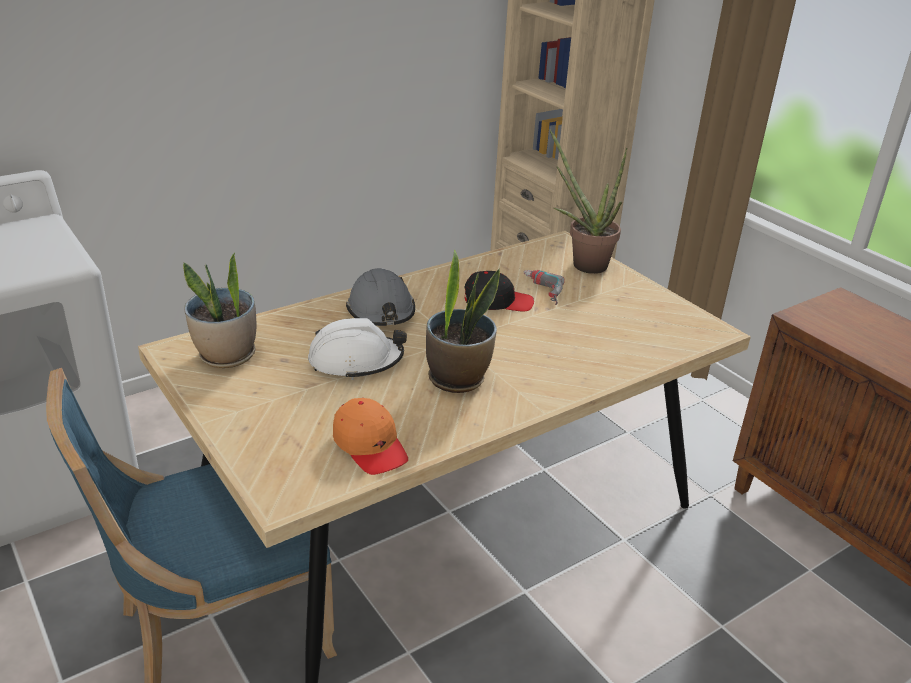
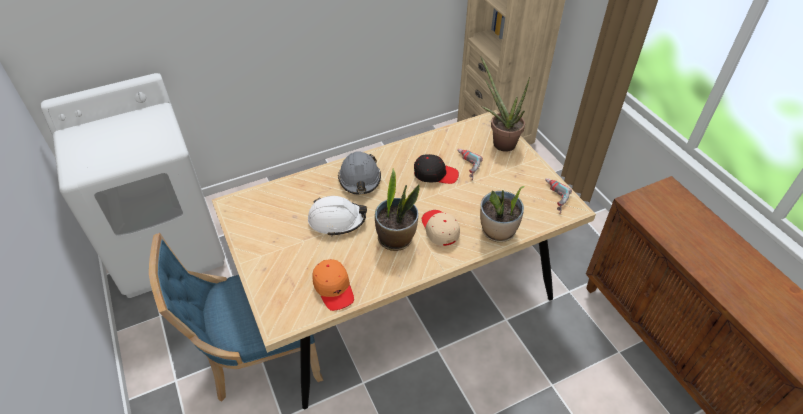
camera: 10 degrees right, 15 degrees up
(226, 356) = (261, 211): potted plant -> potted plant (498, 231)
(523, 364) = (439, 229): none -> beige cap
(681, 320) = (552, 197): none -> power drill

